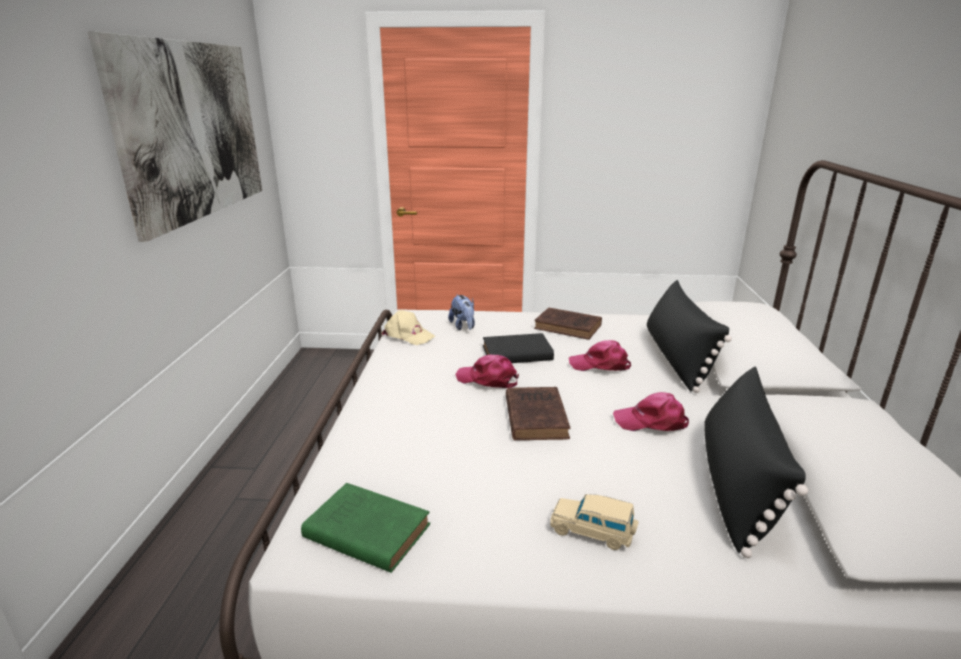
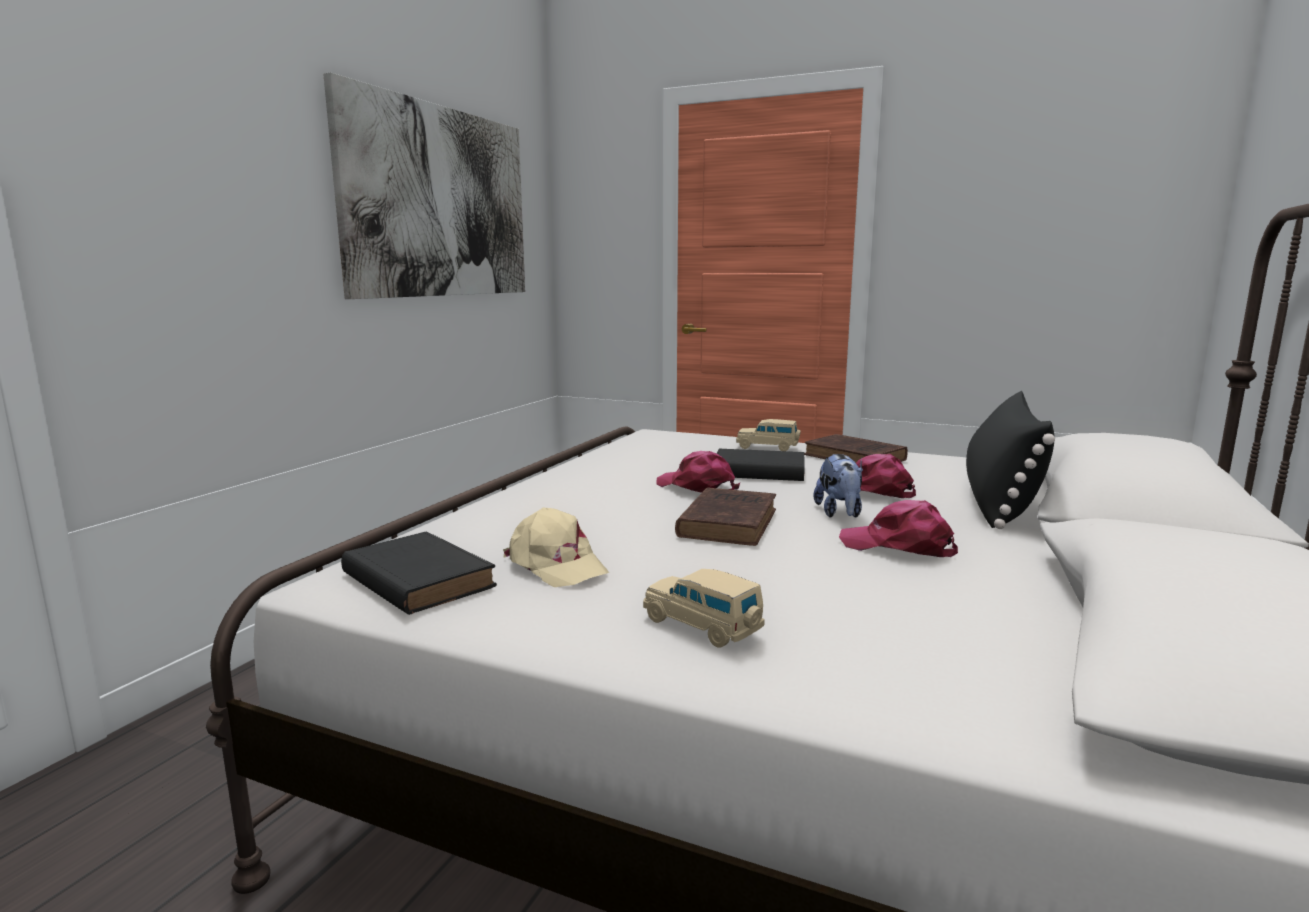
camera: 20 degrees right, 10 degrees down
(364, 530) = (416, 579): green book -> black book
(408, 335) = (633, 446): beige cap -> beige cap (556, 565)
(463, 326) = (710, 446): plush toy -> plush toy (839, 513)
(504, 323) = (768, 447): none -> beige toy car
(736, 484) = (983, 620): black pillow -> none

